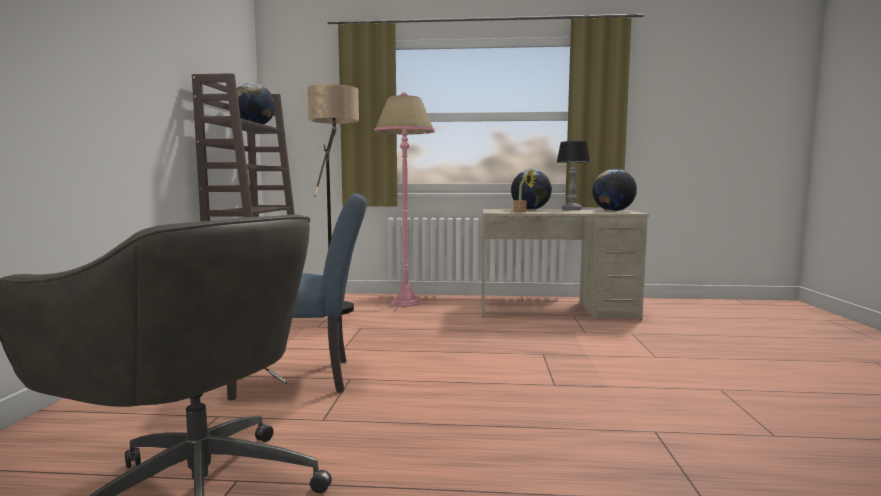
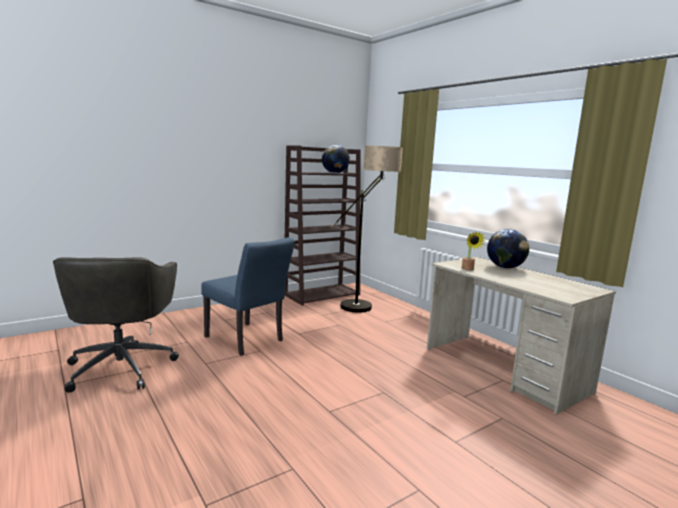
camera: 50 degrees right, 5 degrees up
(405, 303) = (409, 318): pink floor lamp -> none
(572, 209) = (543, 277): table lamp -> none
(613, 211) = (569, 290): globe -> none

